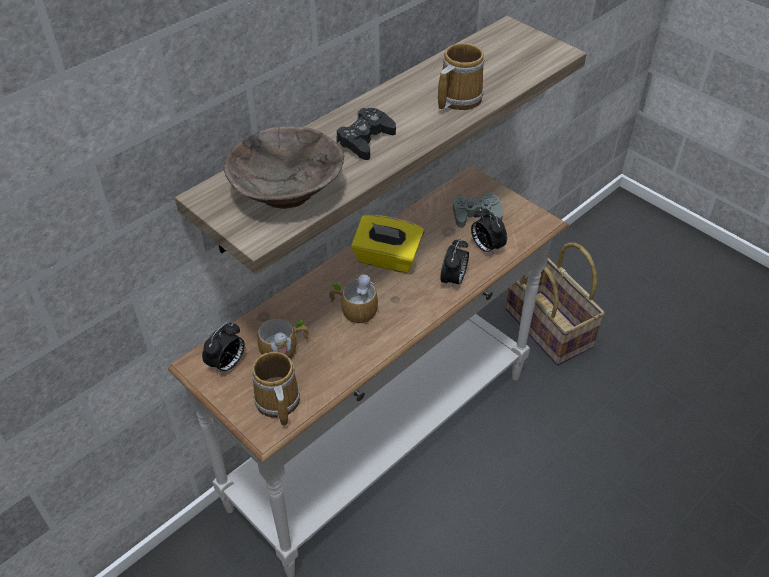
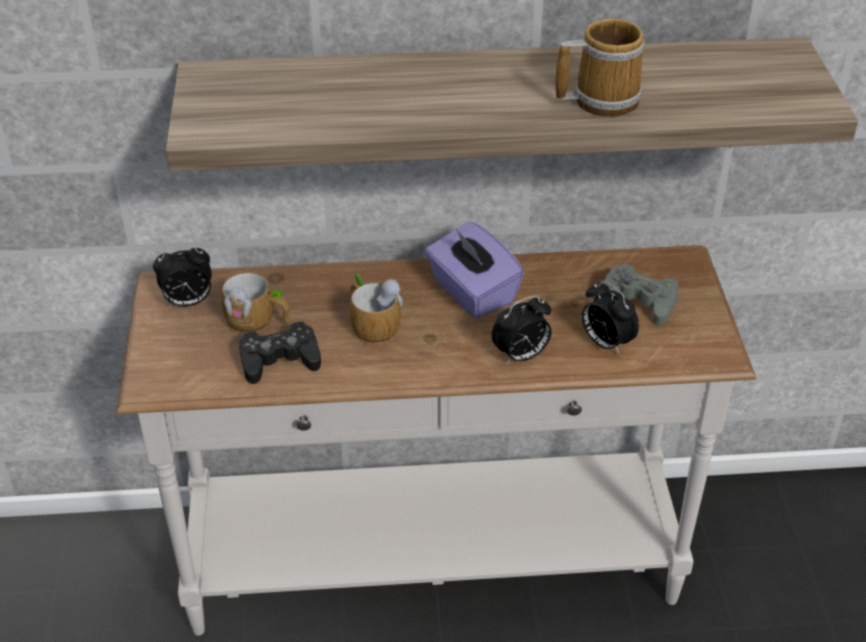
camera: 40 degrees right, 5 degrees down
(276, 403) = (189, 365): mug -> none
(288, 192) = (284, 105): brown bowl -> none
(365, 140) = (433, 94): black game controller -> black game controller (280, 360)
(387, 259) = (472, 292): yellow tissue box -> purple tissue box
(486, 247) = (605, 343): alarm clock -> alarm clock turned 45 degrees counterclockwise
(550, 328) = (784, 571): basket -> none

